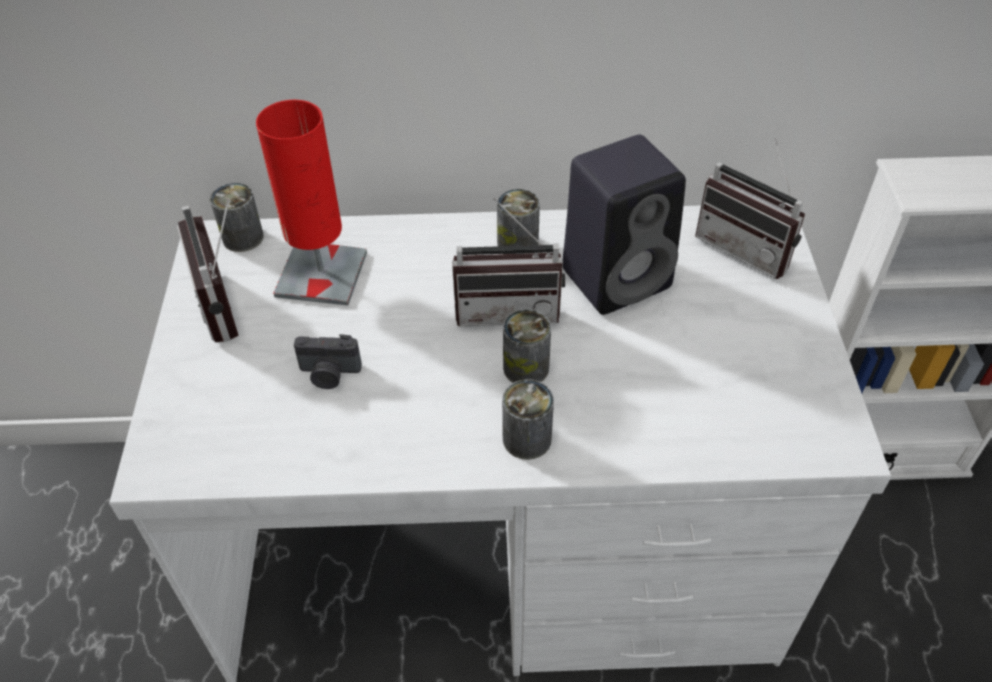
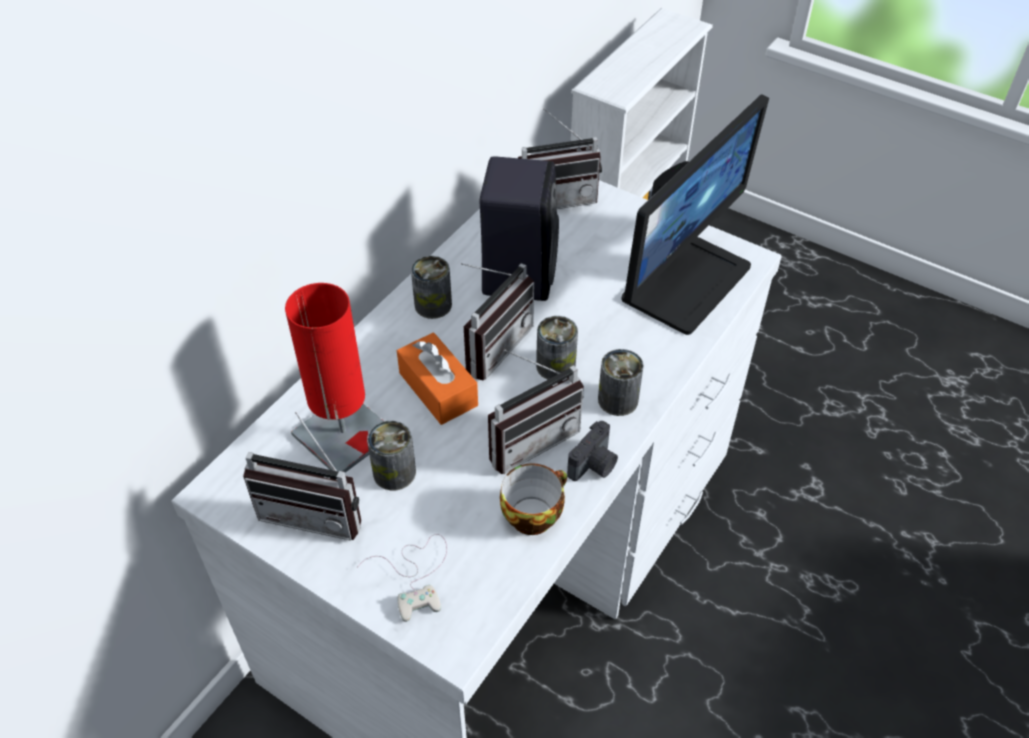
camera: 55 degrees left, 0 degrees up
(208, 403) = (416, 575): none -> white game controller
(243, 238) = (242, 467): can -> can (394, 472)
(329, 374) = (457, 481): camera -> camera (594, 465)
(333, 448) = (533, 513): none -> cup
(420, 397) = (529, 438): none -> radio
(422, 303) = (438, 389): none -> orange tissue box
(748, 408) = (684, 281): none -> monitor

